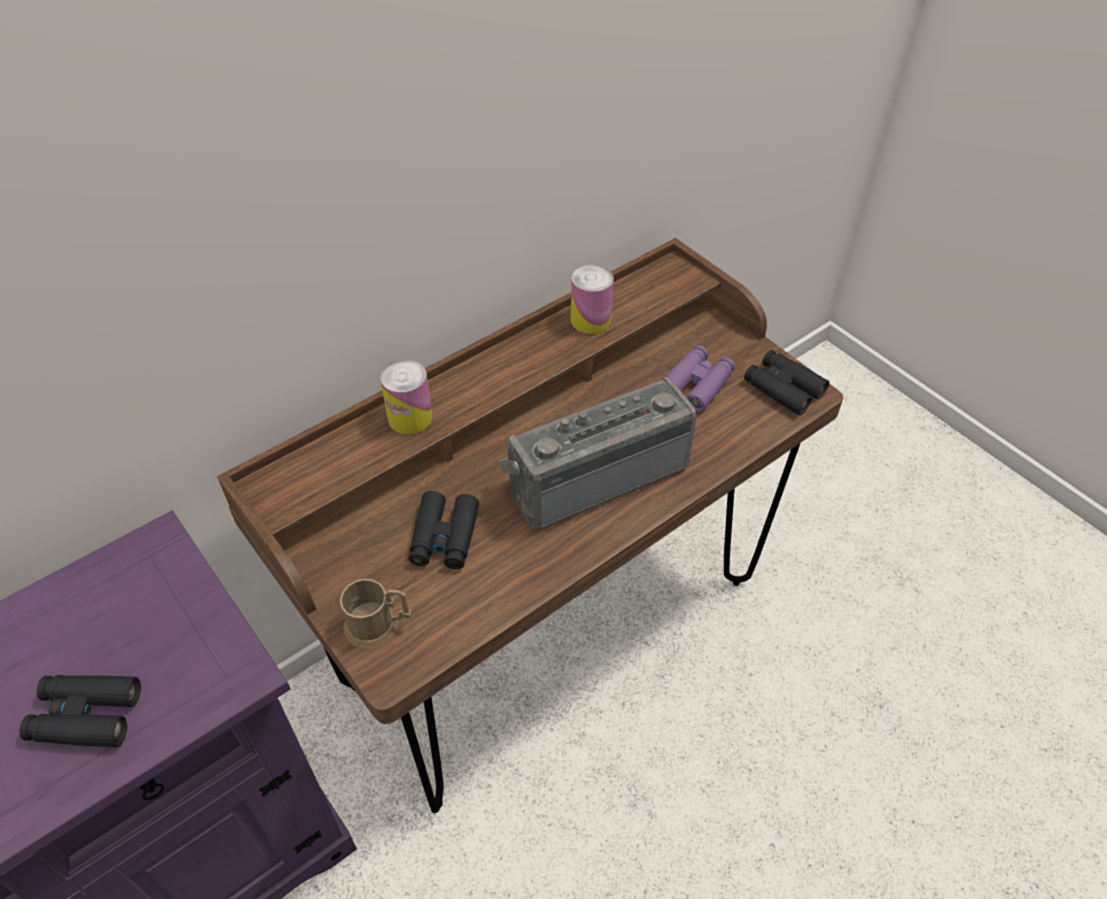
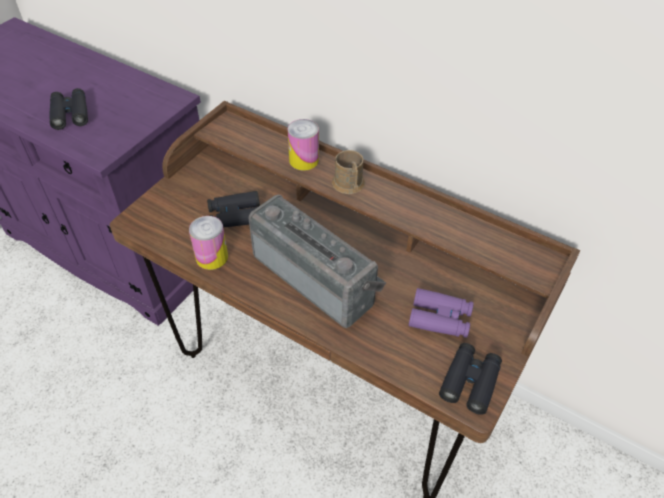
camera: 70 degrees right, 0 degrees up
(379, 625) = (163, 207): brown mug -> brown mug (349, 186)
(590, 320) = (447, 223): can -> can (212, 257)

